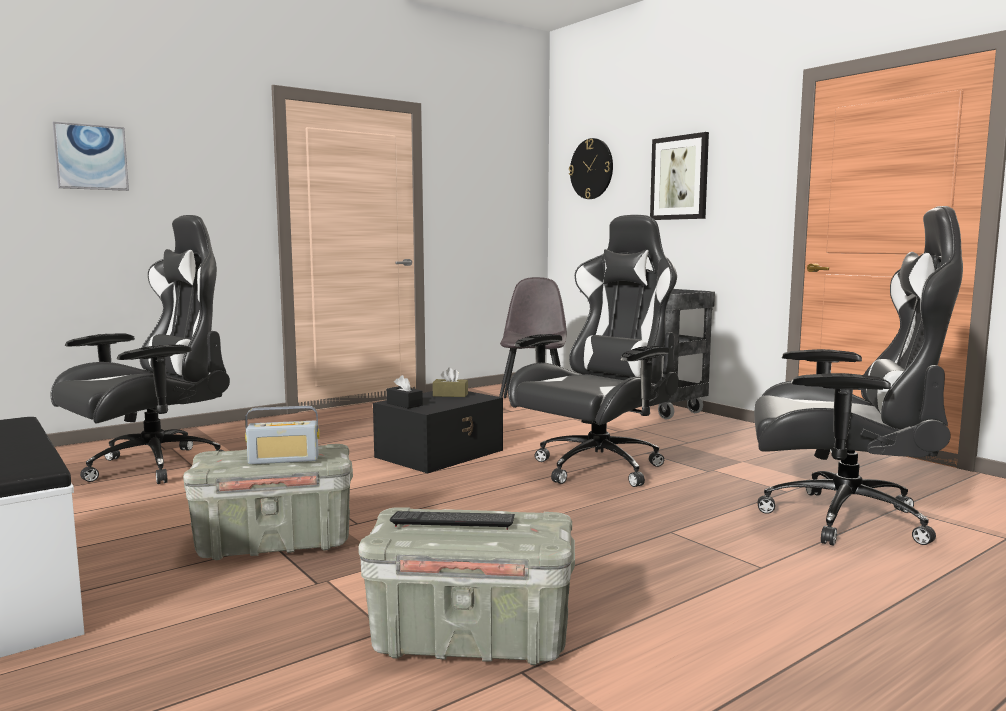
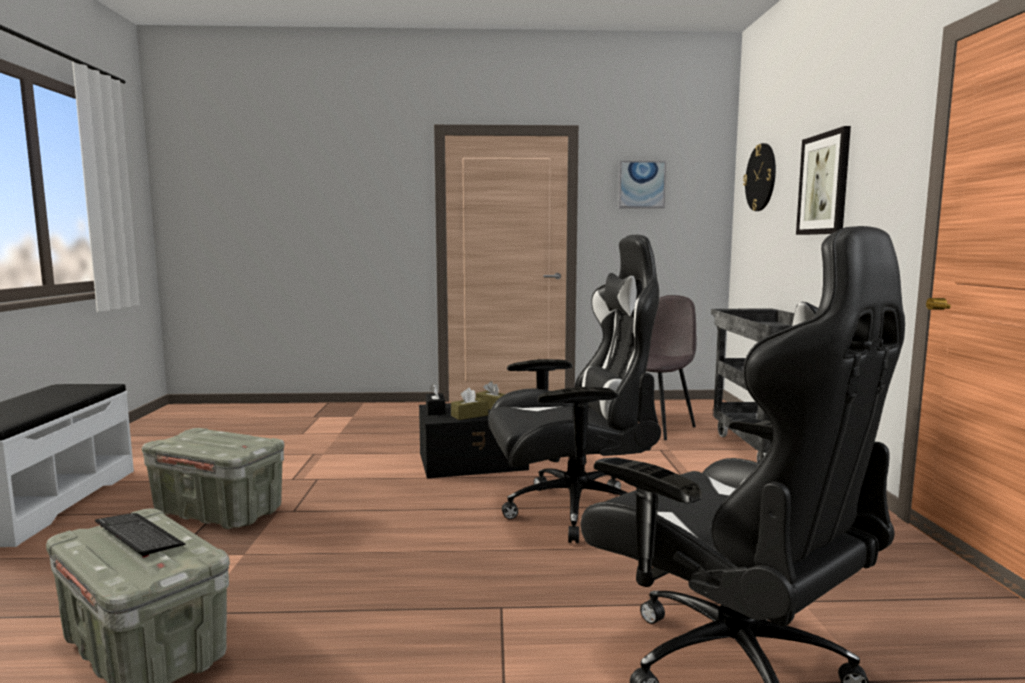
camera: 35 degrees right, 0 degrees up
(91, 157) = (294, 194): picture -> picture (641, 184)
(147, 468) = (276, 430): black office chair -> none
(284, 460) = (210, 446): radio -> none
(448, 403) = (469, 415): none -> brown tissue box

